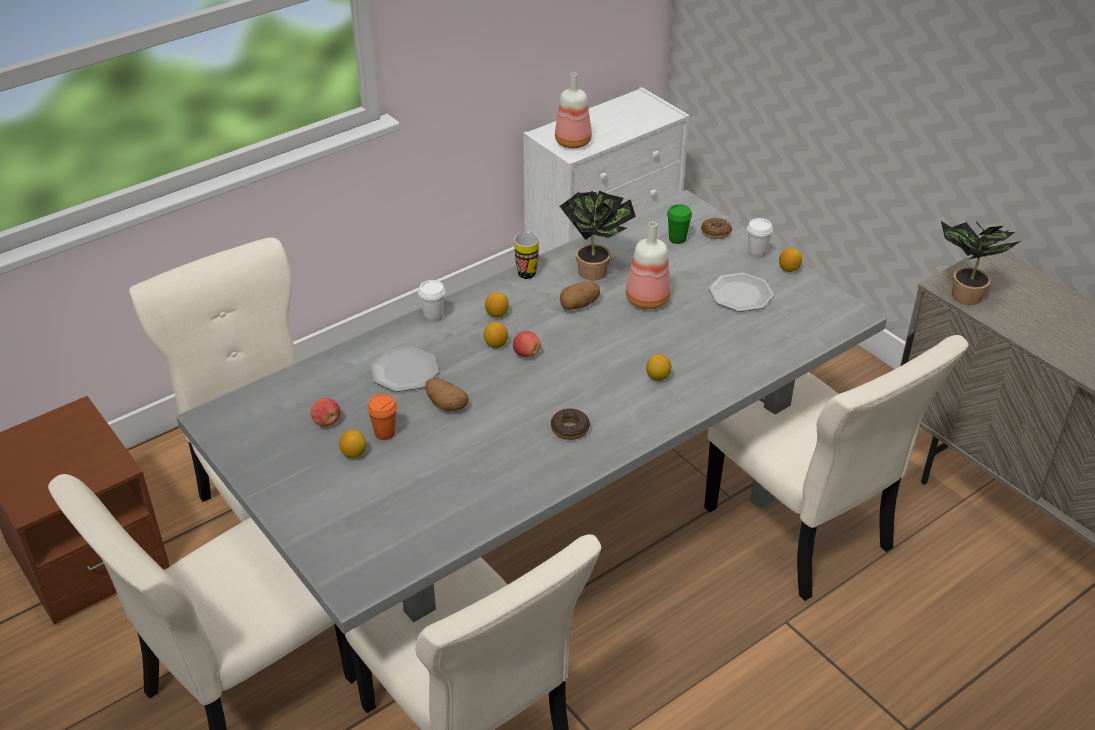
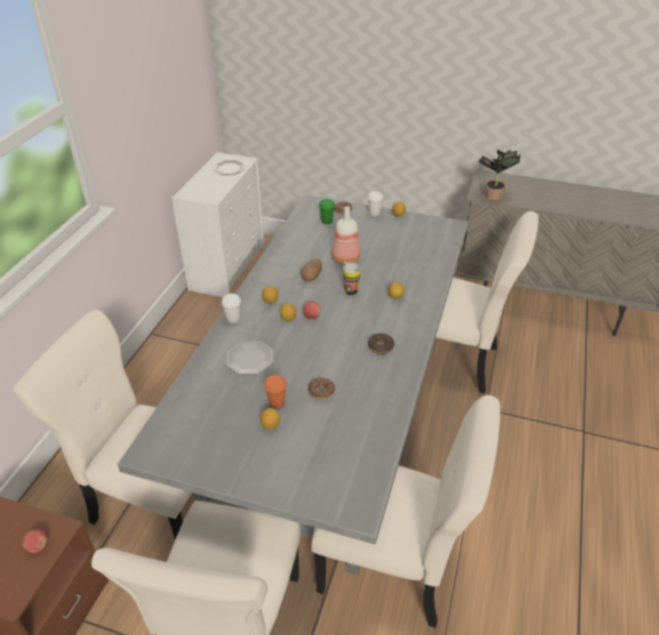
camera: 35 degrees left, 0 degrees up
(327, 422) = (231, 414): apple -> apple (38, 546)
(445, 404) = (295, 367): potato -> none
(445, 445) = (321, 391): none -> donut
(527, 270) = (262, 269): mug -> mug (349, 289)
(573, 141) = (206, 192): bottle -> none
(596, 270) = (301, 254): potted plant -> none
(741, 295) = (390, 237): plate -> plate (229, 168)

